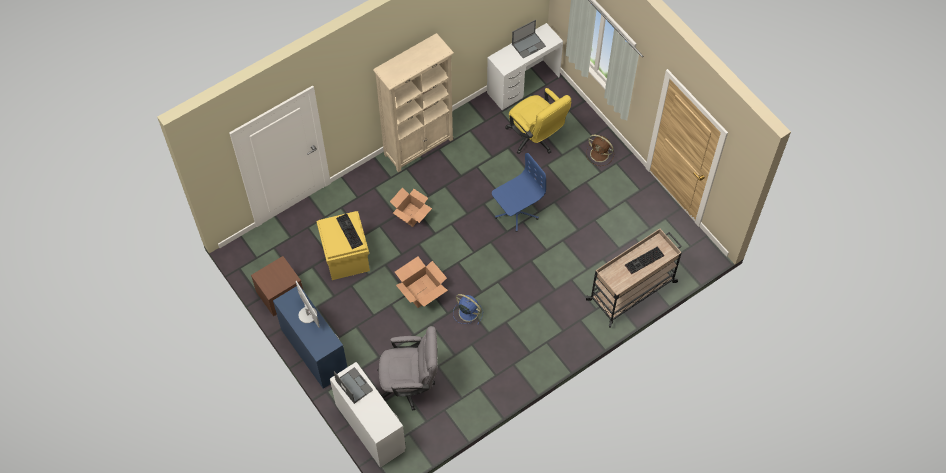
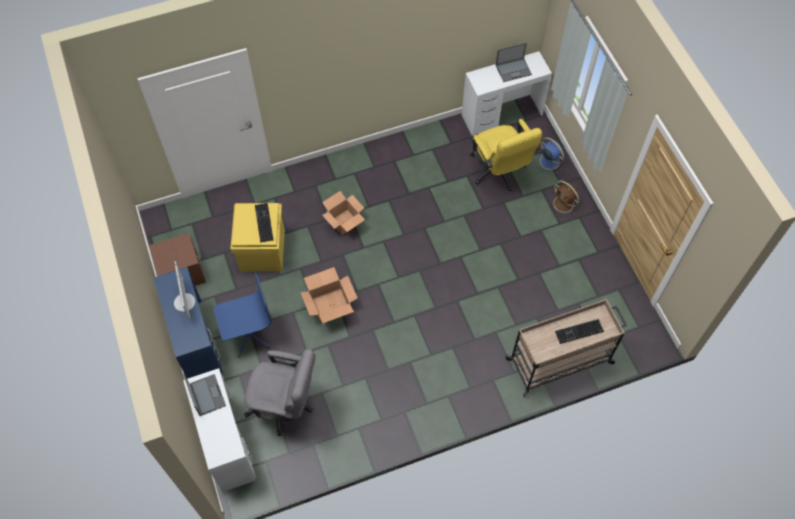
camera: 15 degrees right, 0 degrees up
(419, 146) = (374, 154): beige bookcase -> none
(467, 312) = (372, 340): blue fan -> blue fan (548, 161)
(516, 212) = (456, 245): blue office chair -> blue office chair (248, 334)

